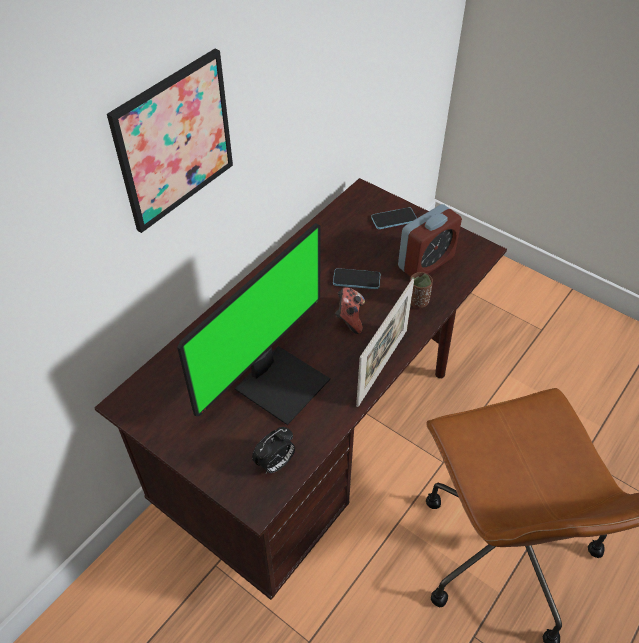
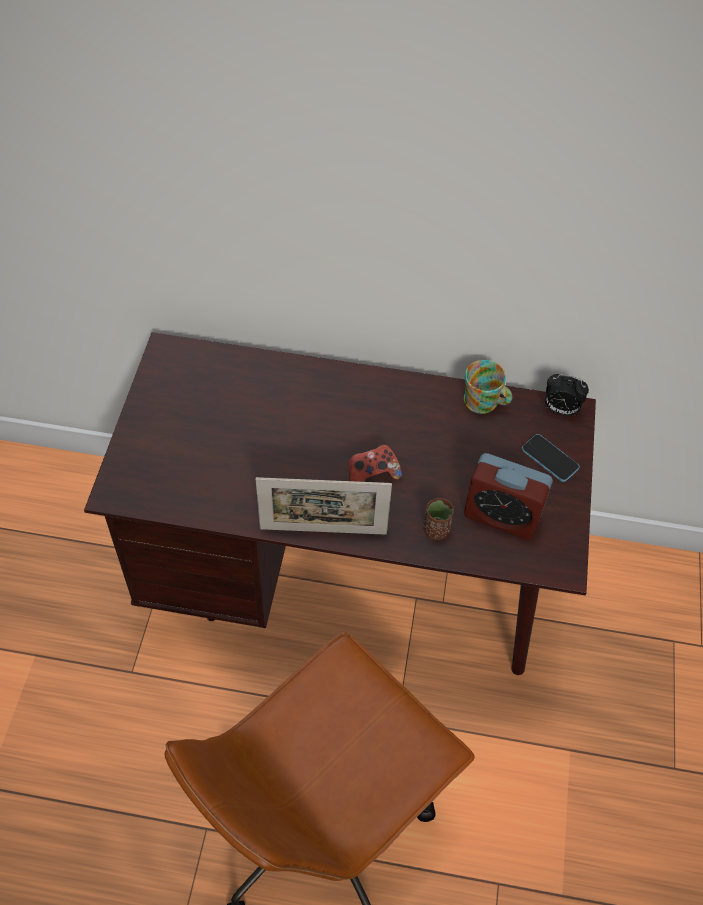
camera: 60 degrees right, 5 degrees up
(174, 141) = (317, 181): picture -> none
(275, 463) = (160, 489): alarm clock -> alarm clock (560, 410)
(280, 382) = (253, 452): monitor -> none
(326, 230) = (485, 403): none -> mug
(356, 280) = (429, 460): phone -> none

